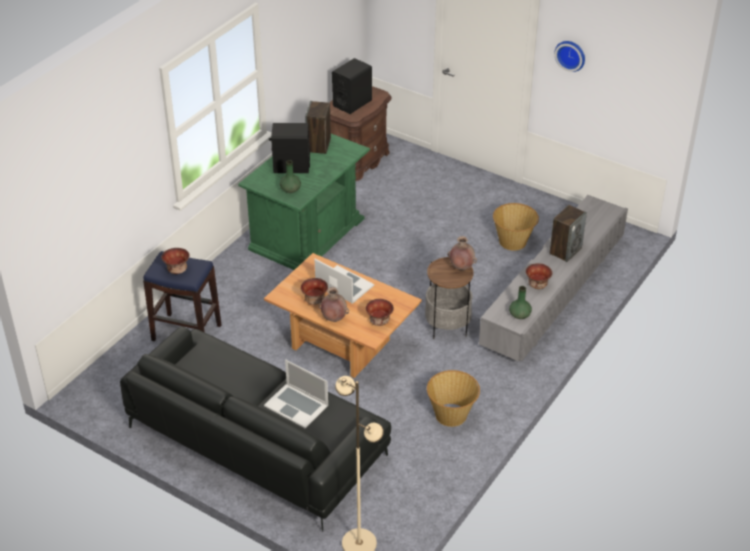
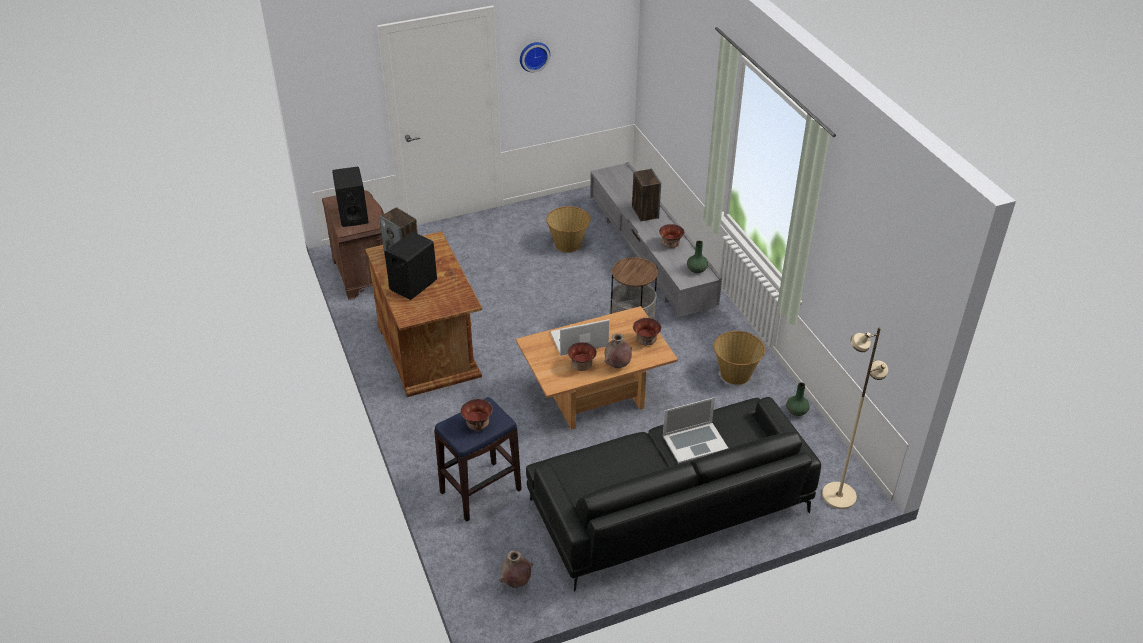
camera: 55 degrees left, 0 degrees up
(290, 189) = (447, 300): green vase -> green vase (796, 411)
(308, 234) = (429, 349): green cabinet -> brown cabinet
(461, 267) = (635, 263): brown vase -> brown vase (516, 582)

